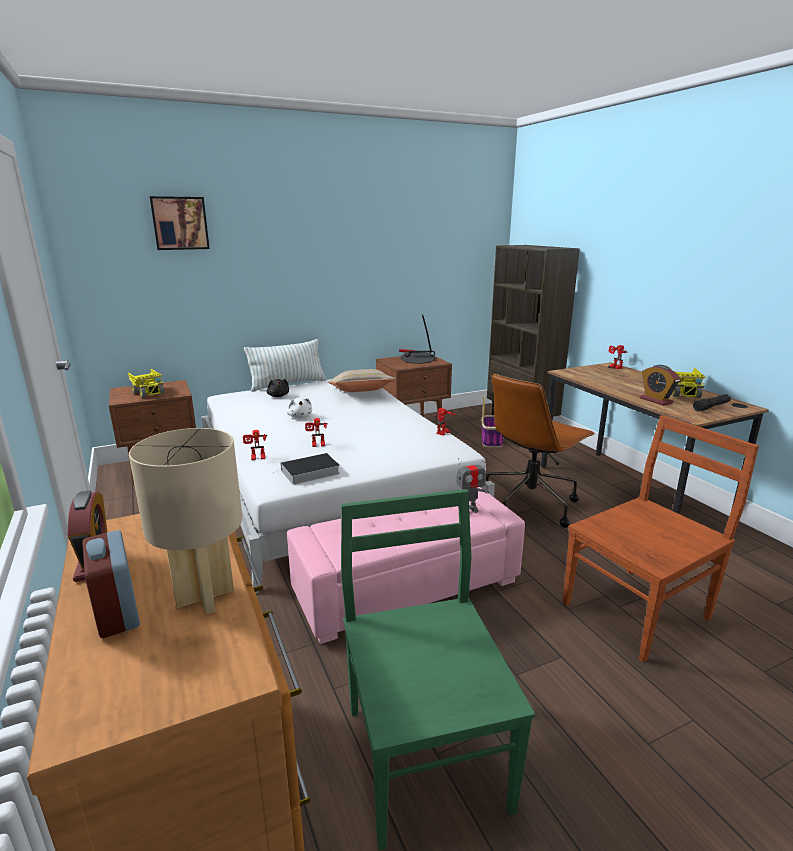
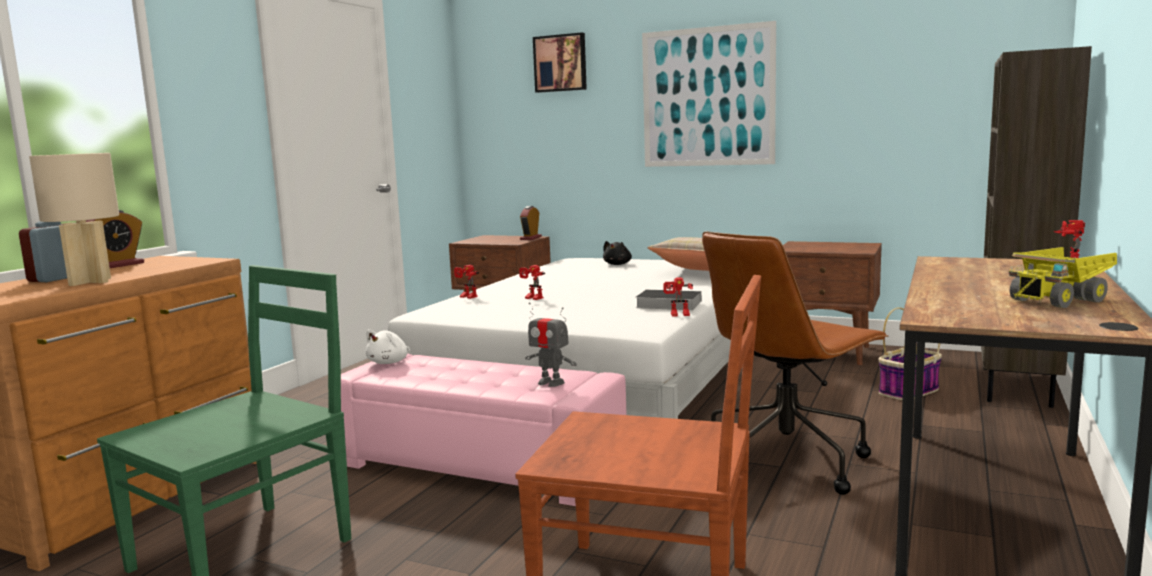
camera: 50 degrees right, 10 degrees down
(148, 392) = (496, 240): toy truck -> none
(288, 384) = (655, 258): pillow -> none
(300, 416) = (583, 279): white plush toy -> white plush toy (389, 362)
(308, 472) = (469, 312): book -> book (666, 304)
(314, 258) = (707, 97): none -> picture
(417, 359) = (840, 246): table lamp -> none
(530, 504) = (787, 461): brown office chair -> brown office chair turned 45 degrees counterclockwise
(656, 400) = (956, 297): alarm clock -> alarm clock (531, 238)
(711, 407) = (1033, 317): black flashlight -> none

